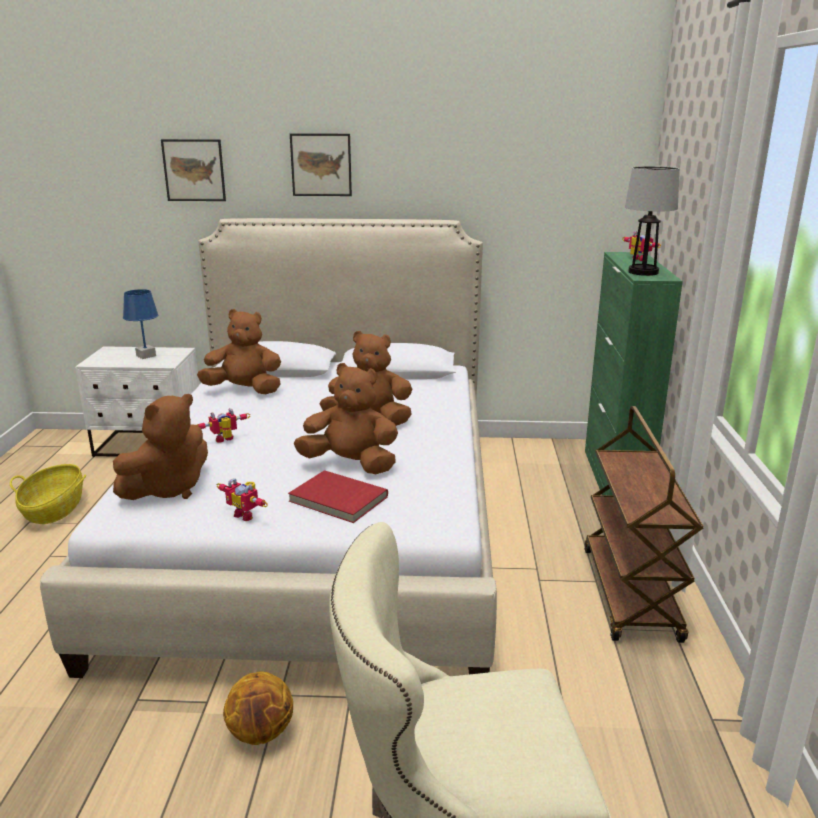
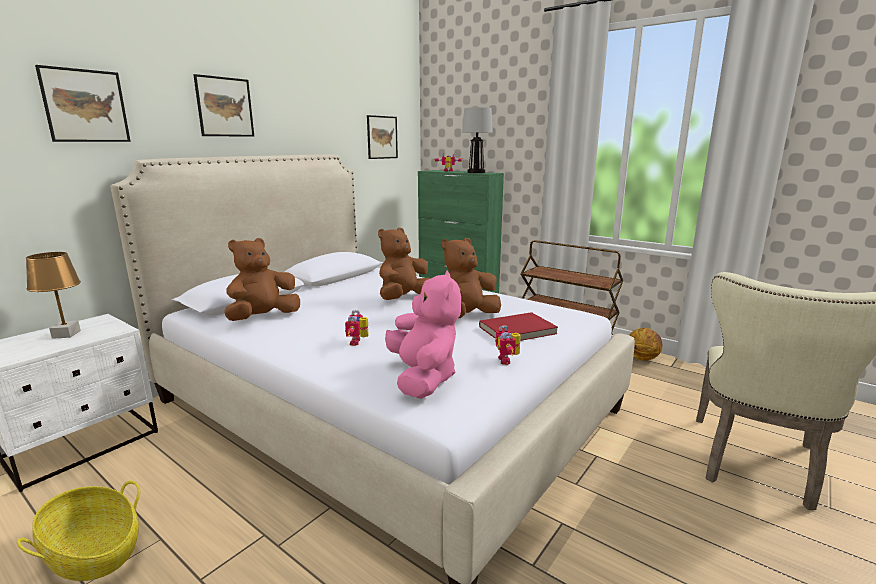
camera: 55 degrees left, 5 degrees down
(146, 356) = (66, 334): blue table lamp -> brown table lamp
(168, 489) = (423, 378): brown plush toy -> pink plush toy
(246, 514) = (508, 360): toy robot -> toy robot turned 105 degrees clockwise
(261, 733) = (615, 505): basketball -> basketball (642, 358)
(560, 196) = (382, 137): none -> picture

